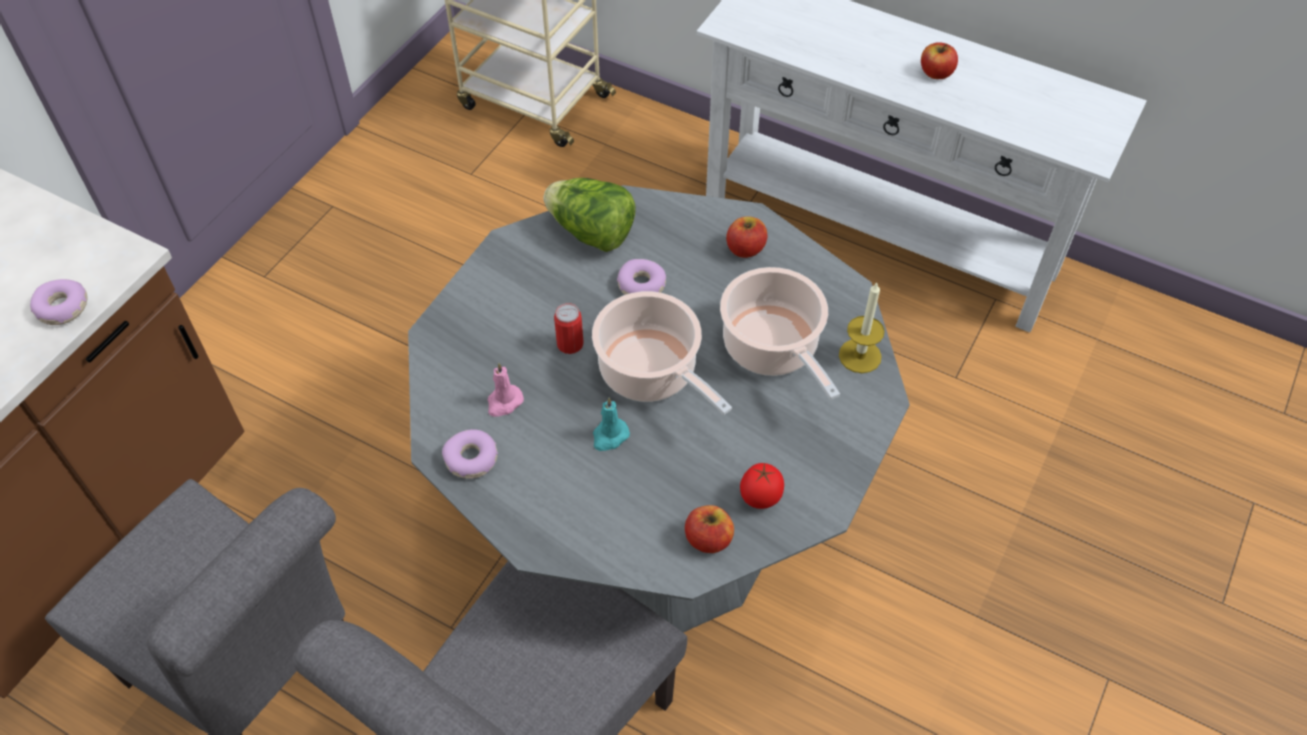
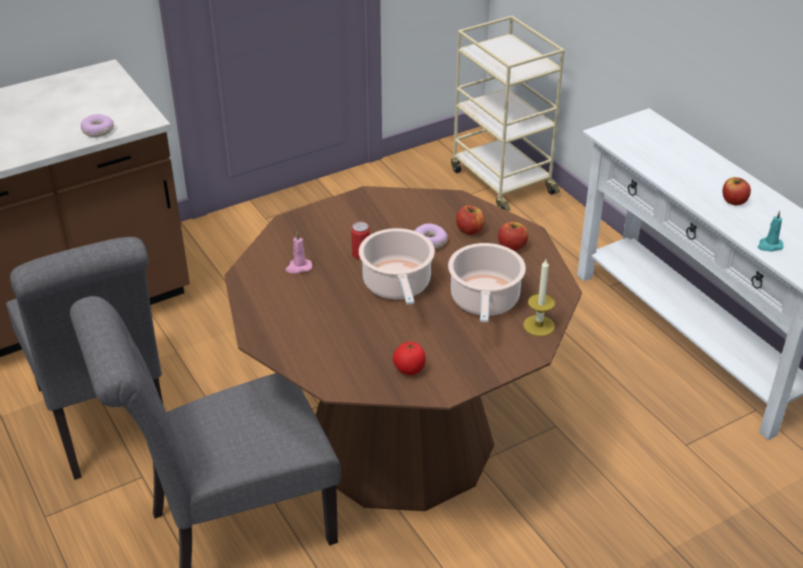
camera: 30 degrees right, 15 degrees down
(471, 459) = (257, 286): donut -> none
(591, 233) = (421, 206): lettuce -> none
(609, 436) = (345, 306): turquoise candle -> turquoise candle (769, 246)
(653, 523) = (401, 440): grey dining table -> brown dining table
(708, 539) = (359, 377): apple -> apple (470, 230)

